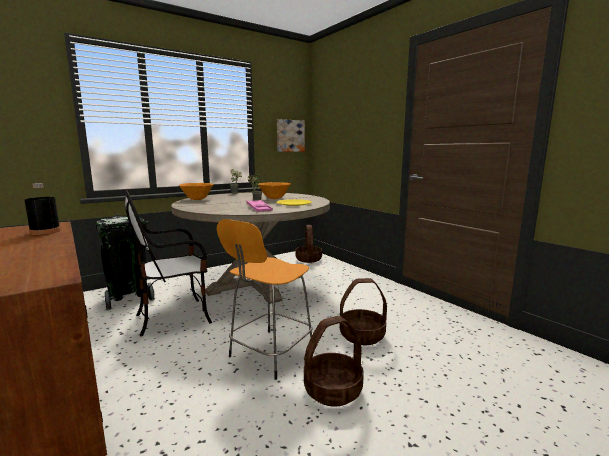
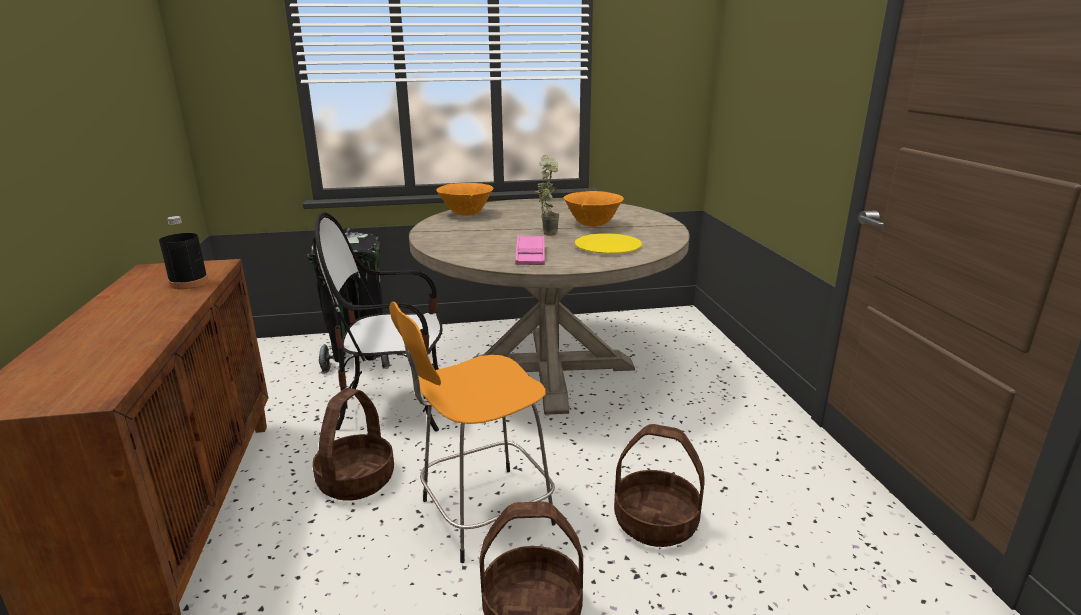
camera: 25 degrees right, 10 degrees up
(290, 136) = (669, 88): picture -> none
(308, 259) = (674, 331): basket -> basket (356, 480)

